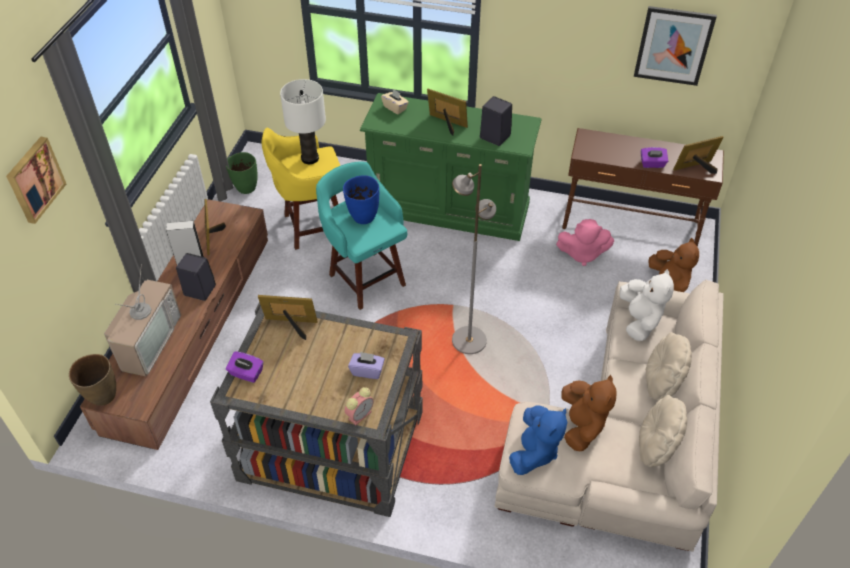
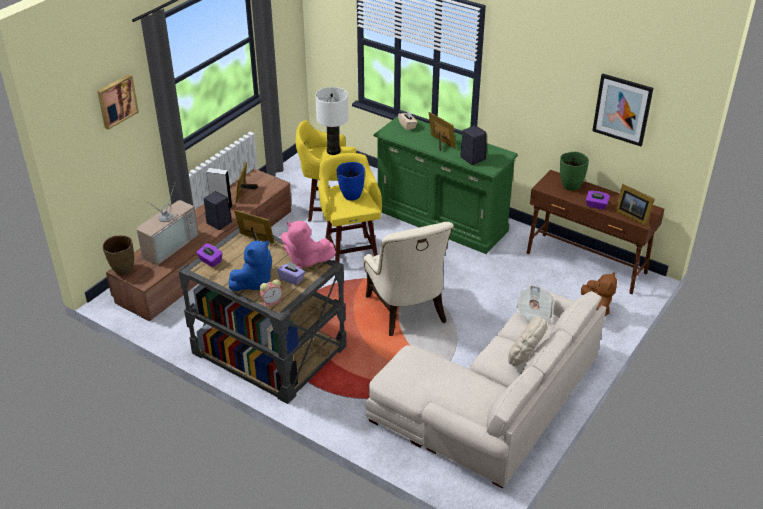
camera: 20 degrees right, 10 degrees down
(246, 188) = (293, 174): green vase -> green vase (570, 186)
(365, 278) = (351, 251): turquoise stool -> yellow stool
(468, 340) = (407, 310): grey floor lamp -> beige armchair
(534, 452) = (400, 375): blue plush toy -> blue plush toy (254, 282)
(582, 254) = (533, 274): pink plush toy -> pink plush toy (305, 260)
(582, 425) = (446, 369): brown plush toy -> none
(639, 320) = (534, 315): white plush toy -> newspaper
(655, 448) = (495, 397): beige pillow -> none
(696, 168) = (632, 216): picture frame -> picture frame turned 135 degrees counterclockwise

